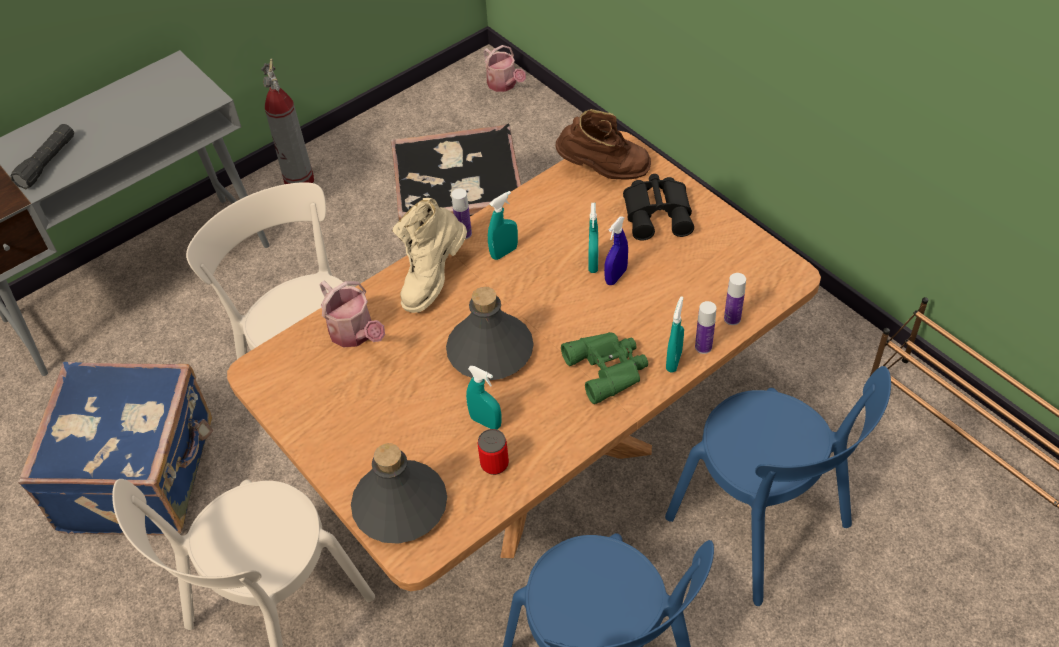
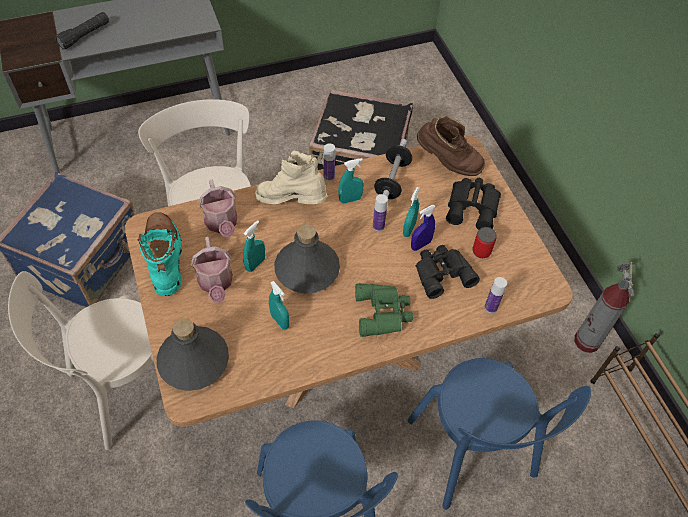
camera: 15 degrees right, 5 degrees up
(299, 181) = (267, 97): fire extinguisher -> fire extinguisher (587, 341)
(301, 399) = (165, 258): none -> turquoise boot
(432, 279) = (292, 202): beige boot -> beige boot turned 60 degrees clockwise
(494, 464) = (271, 354): can -> can (481, 251)
(504, 85) = (430, 73): watering can -> watering can (216, 283)
(545, 214) = (392, 181): none -> dumbbell
(656, 299) = (441, 272): none -> black binoculars
(674, 361) = (433, 324): turquoise spray bottle -> turquoise spray bottle (255, 264)
(703, 347) = (459, 321): bottle -> bottle (378, 226)

